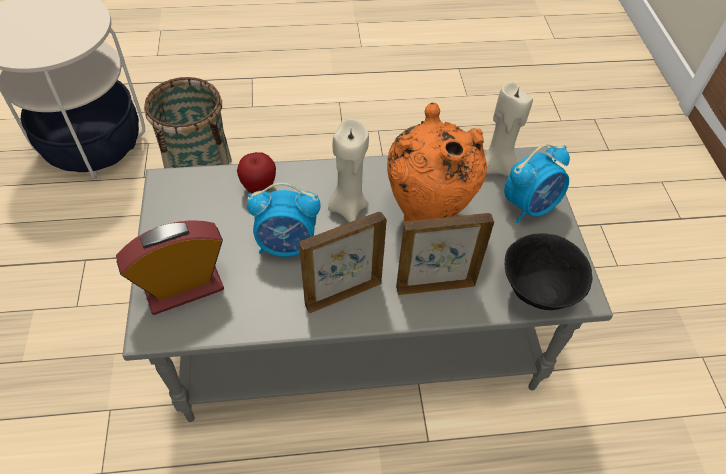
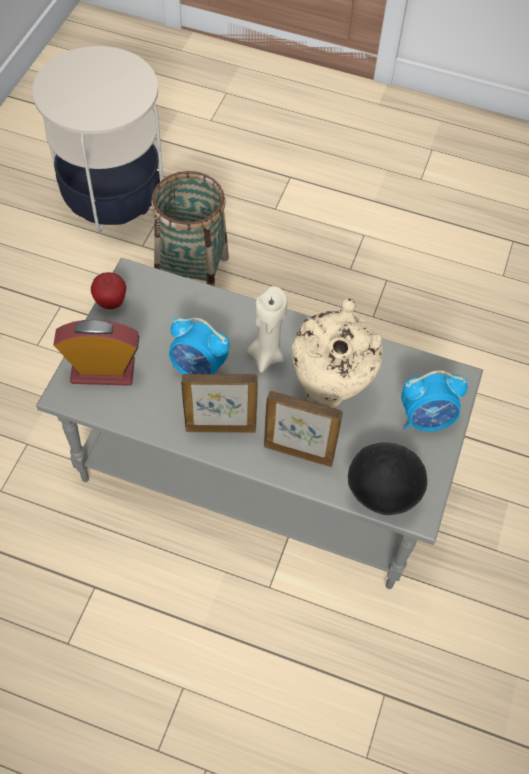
camera: 25 degrees right, 5 degrees up
(259, 187) = (202, 309): apple -> apple (111, 303)
(427, 215) = (329, 390): orange vase -> beige vase
(497, 167) = (420, 371): beige candle -> none

